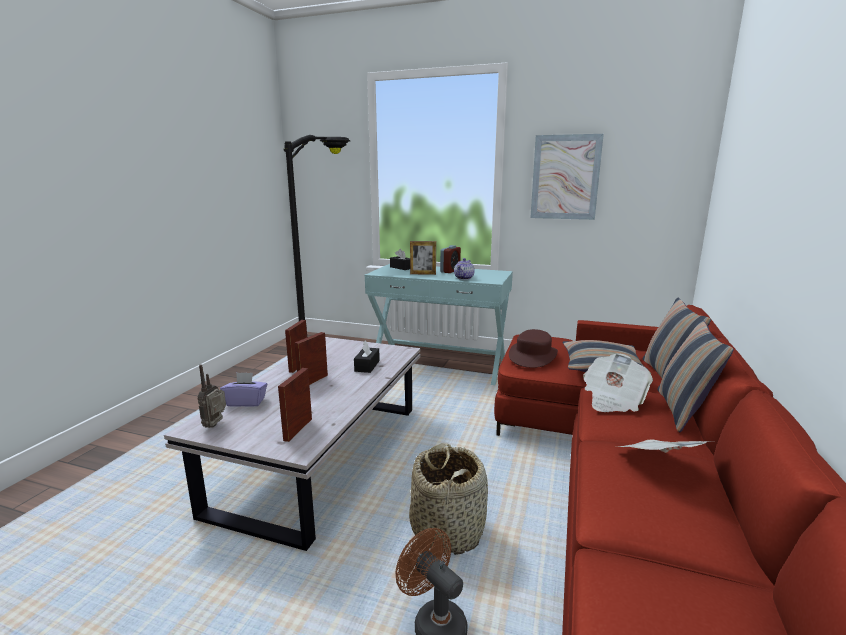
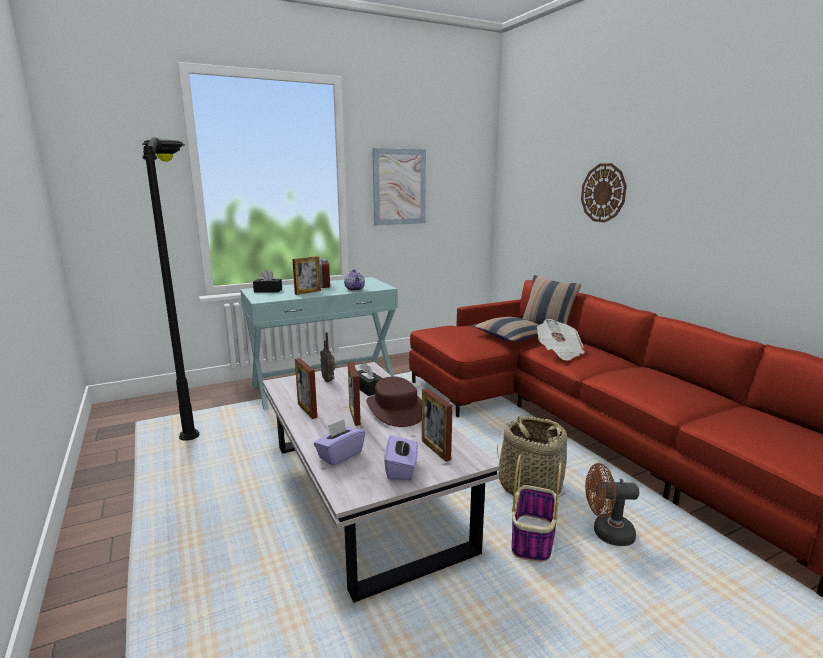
camera: 45 degrees left, 0 degrees up
(216, 425) = (364, 482): radio -> radio (329, 380)
(249, 430) = (401, 470): none -> purple tissue box
(362, 573) = (532, 540): none -> basket
(533, 356) = (462, 342): brown hat -> brown hat (396, 409)
(659, 464) = (640, 374): newspaper -> none
(682, 411) = (593, 347): pillow -> none
(780, 185) = (603, 193): none -> wall clock

